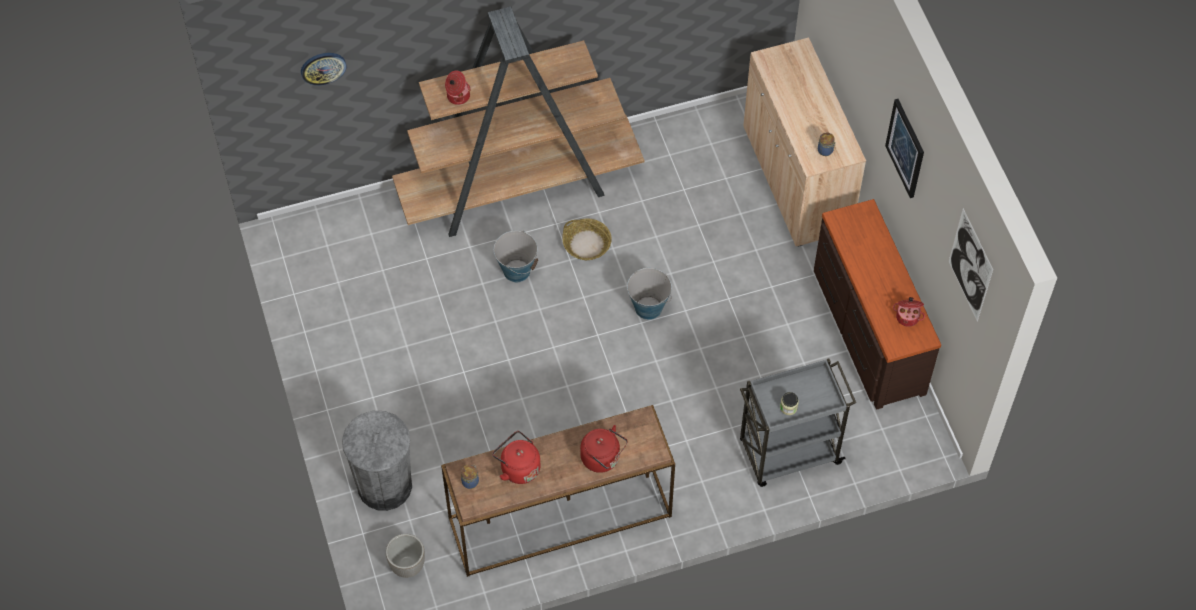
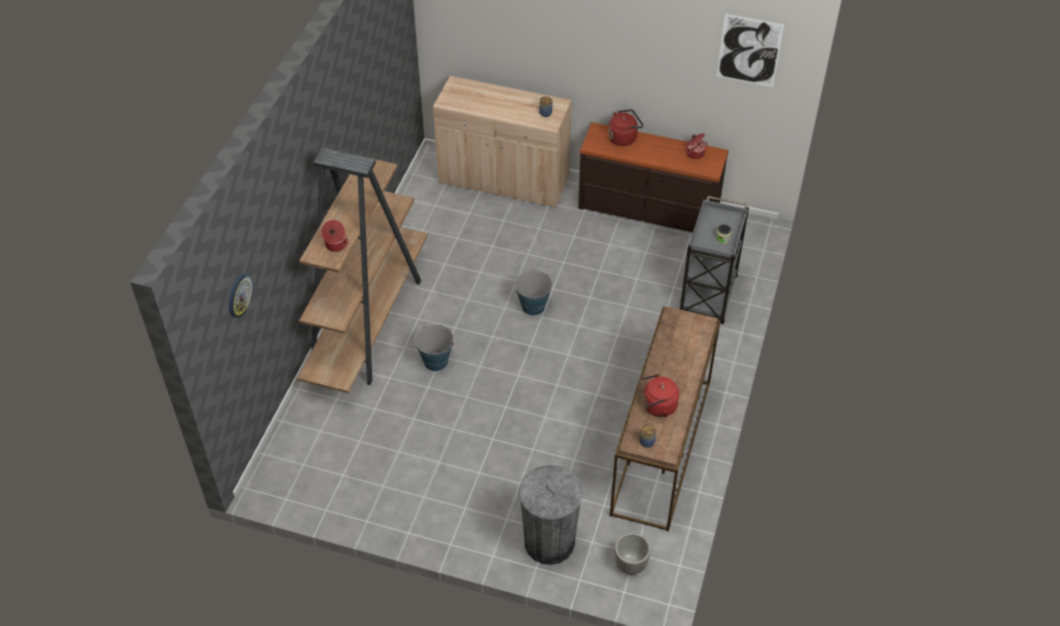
camera: 55 degrees left, 10 degrees down
(586, 244) = (451, 311): basket -> none
(603, 459) = (688, 354): red kettle -> red kettle (624, 138)
(906, 148) = (624, 40): picture -> none

